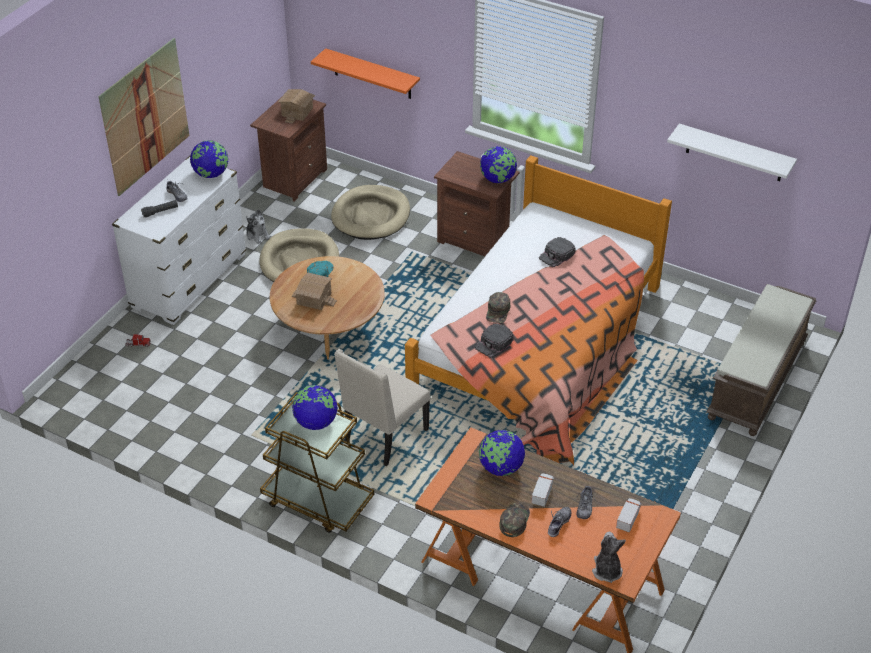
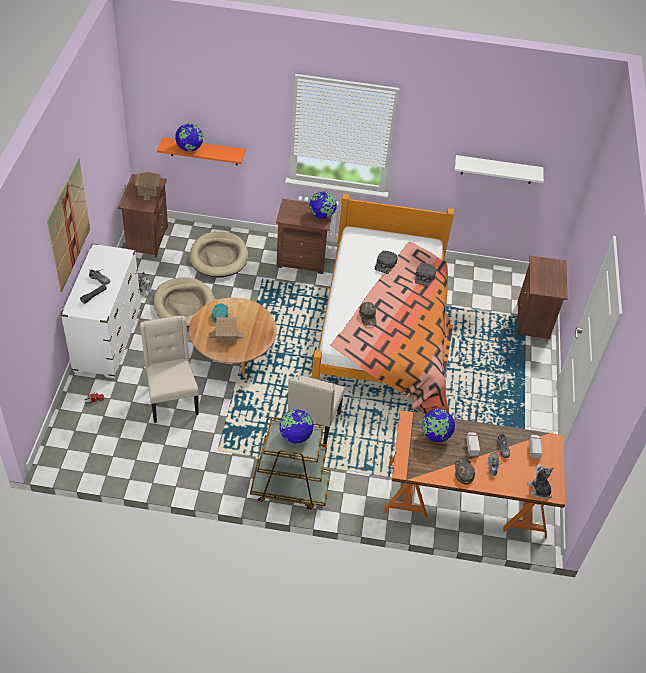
camera: 25 degrees left, 5 degrees up
(211, 174) = (117, 256): globe -> globe (189, 148)
(228, 364) = (171, 399): none -> beige chair
(494, 343) = (377, 341): black cap -> black cap (424, 276)
(757, 381) = (533, 321): brown bench -> brown nightstand

